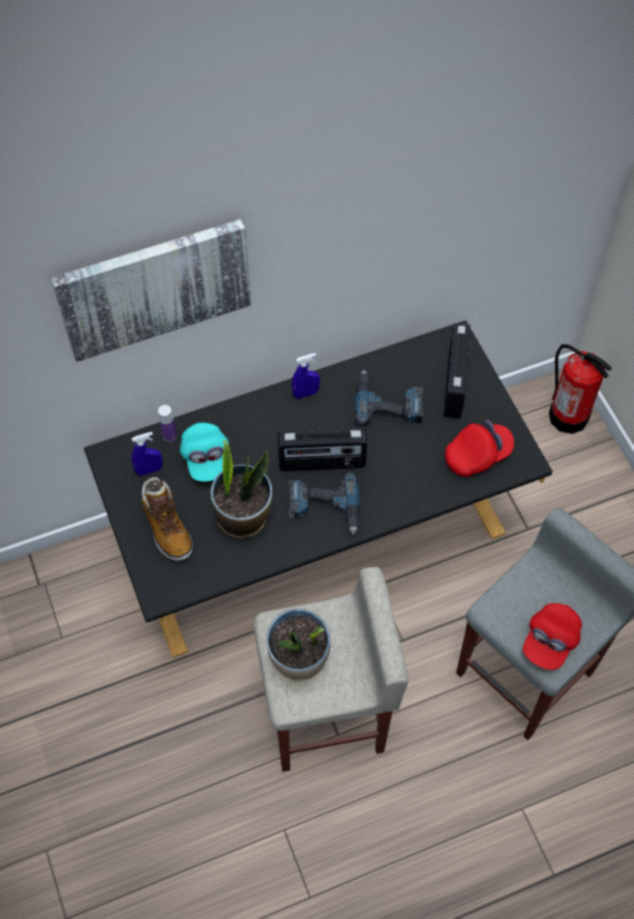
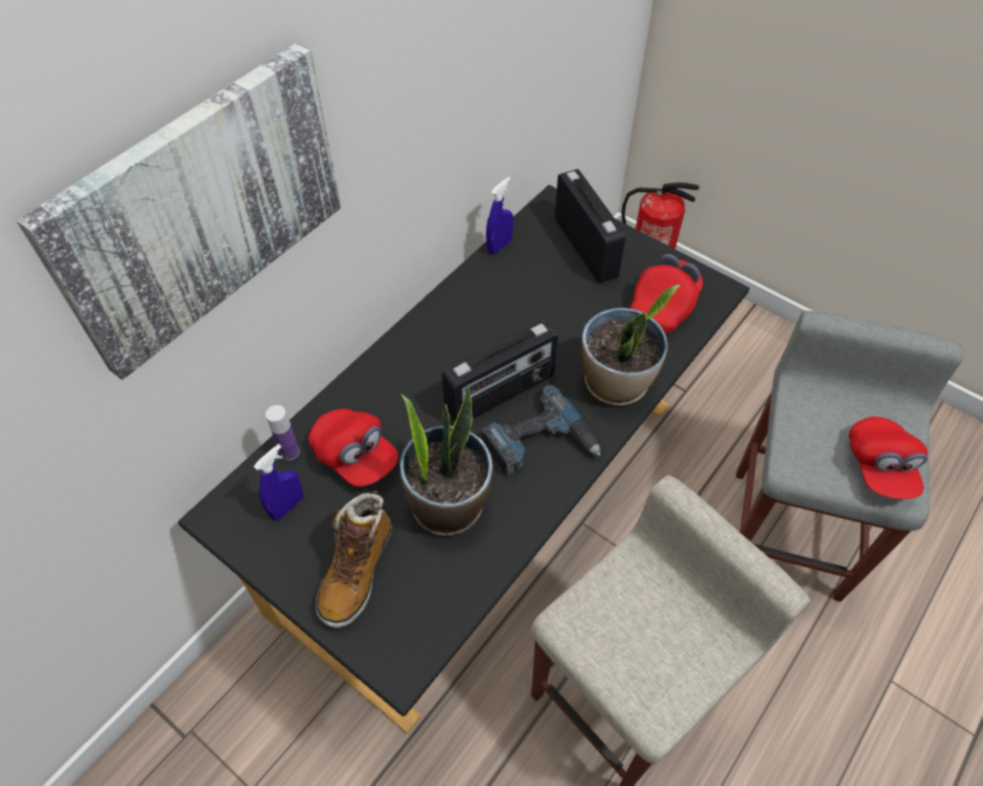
camera: 30 degrees left, 5 degrees down
(167, 529) = (357, 570): boot -> boot turned 75 degrees clockwise
(206, 459) = (355, 456): turquoise cap -> red cap
(299, 659) = (629, 649): potted plant -> potted plant (616, 383)
(306, 393) = (429, 327): blue spray bottle -> blue spray bottle (499, 246)
(388, 403) = (529, 296): power drill -> none

